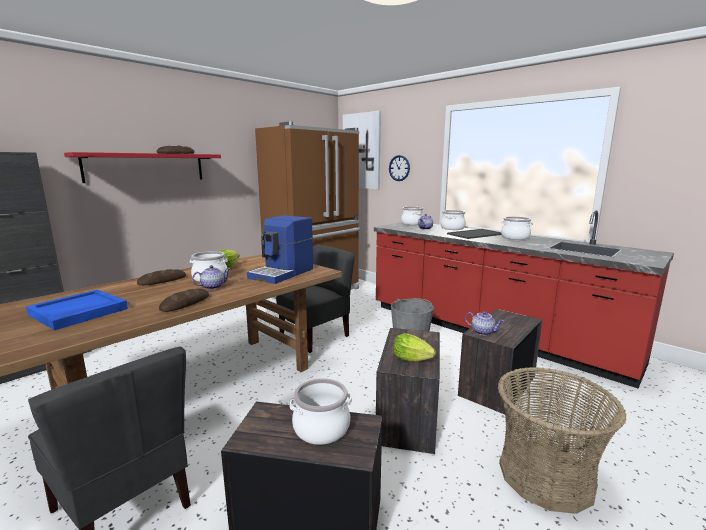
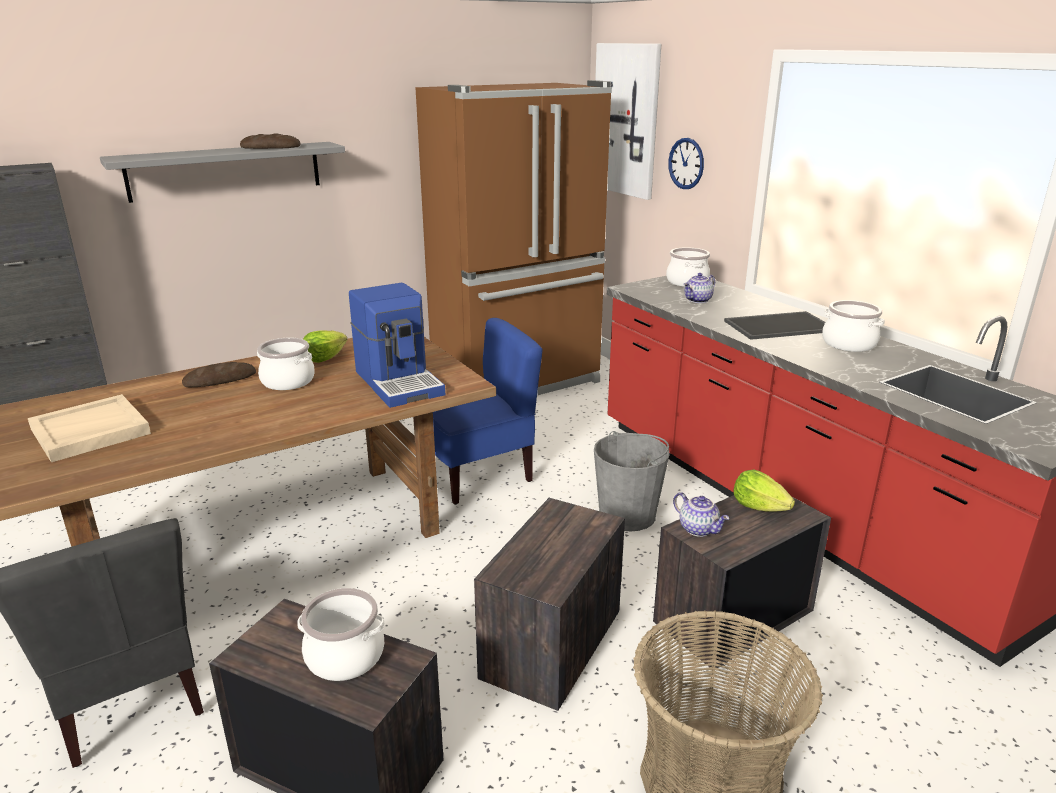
camera: 15 degrees right, 10 degrees up
(78, 312) = (89, 432): blue tray -> beige tray
(146, 167) = (225, 171): red shelf -> grey shelf
(185, 303) = (227, 433): bread -> none
(213, 287) = (282, 401): teapot -> none
(283, 273) = (400, 382): coffee machine -> coffee machine turned 75 degrees counterclockwise
(315, 336) = (478, 474): grey chair -> blue chair
(411, 359) = (541, 564): lettuce -> lettuce (759, 507)
(452, 228) = (751, 303): cooking pot -> none

